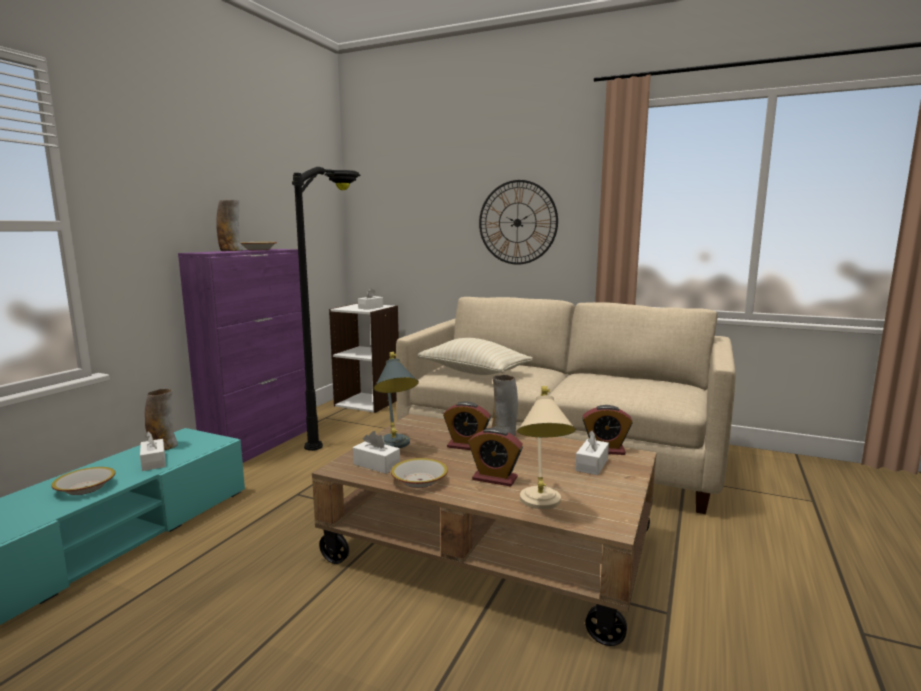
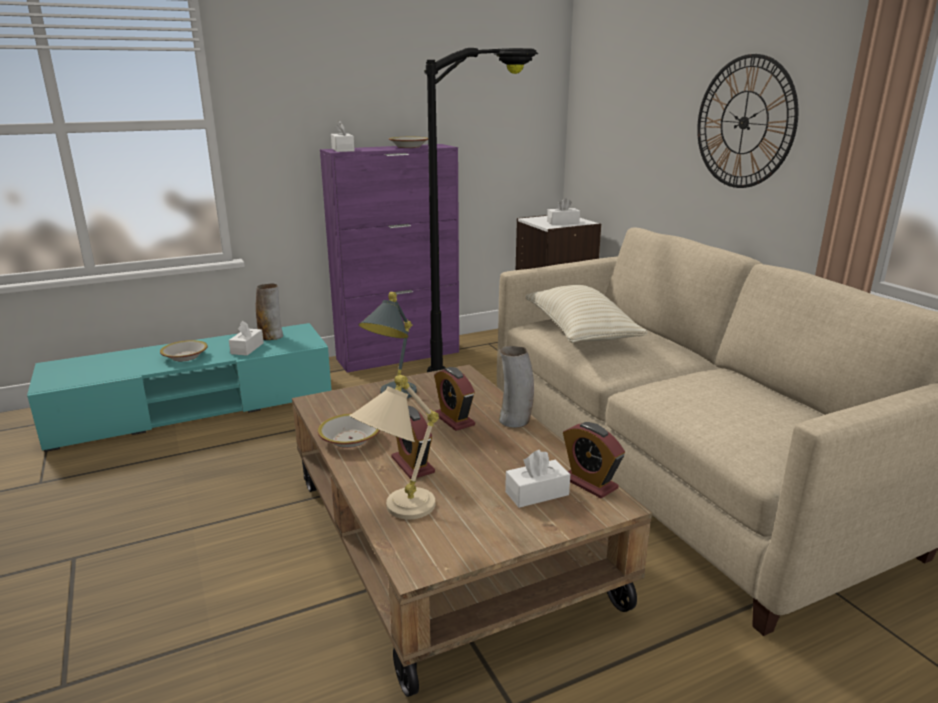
camera: 40 degrees right, 10 degrees up
(231, 251) = (373, 148): vase -> none
(376, 465) = (346, 409): white tissue box -> white tissue box (343, 150)

